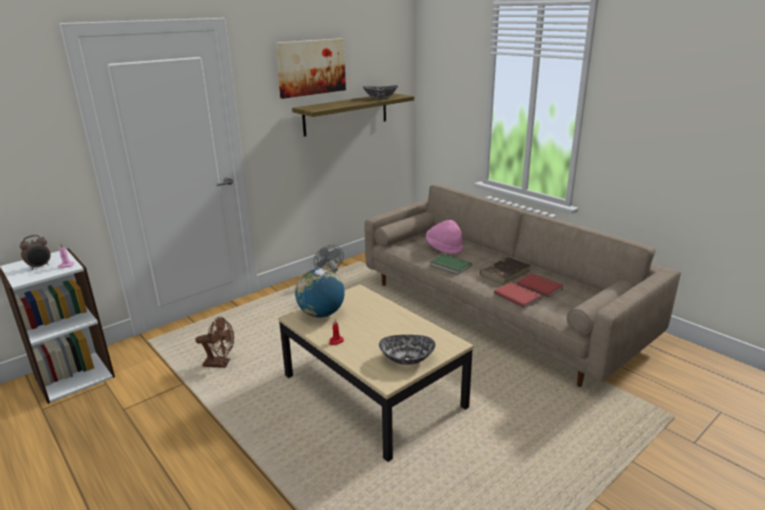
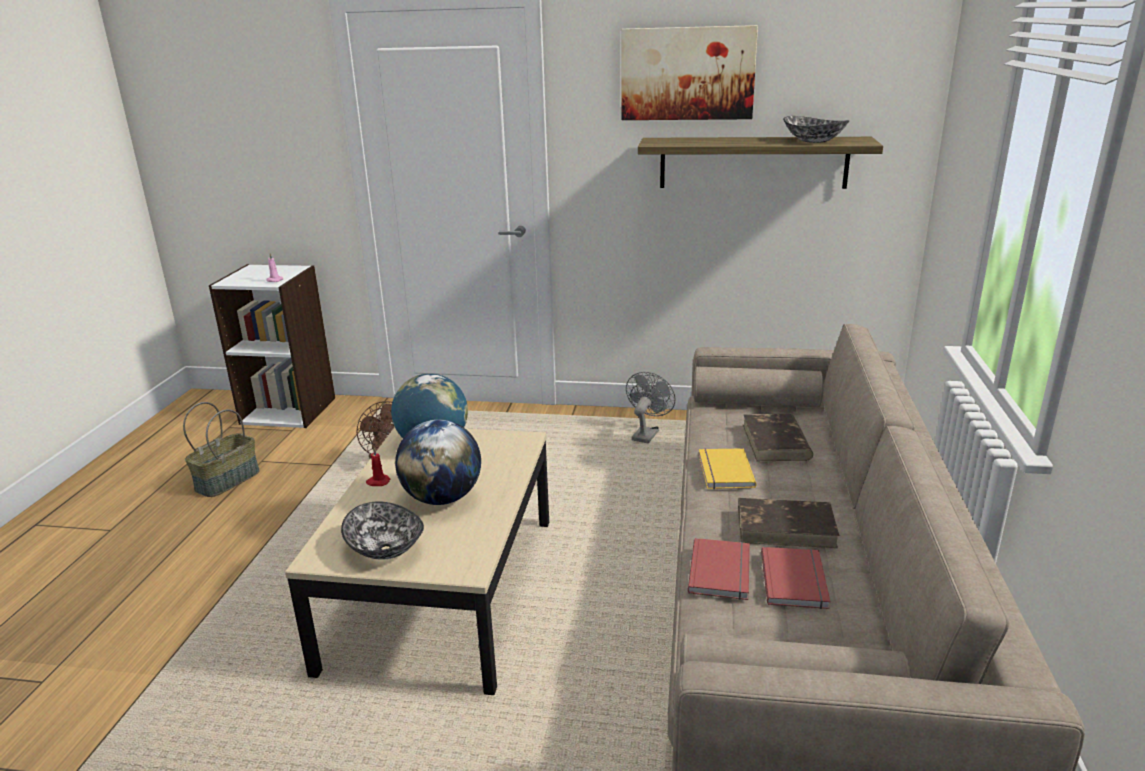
camera: 50 degrees right, 0 degrees up
(40, 266) = (262, 274): alarm clock -> none
(121, 432) = (227, 480): none -> basket
(381, 329) = (442, 498): none -> globe
(444, 248) = (776, 442): pink hat -> brown book
(450, 266) = (723, 471): green book -> yellow book

